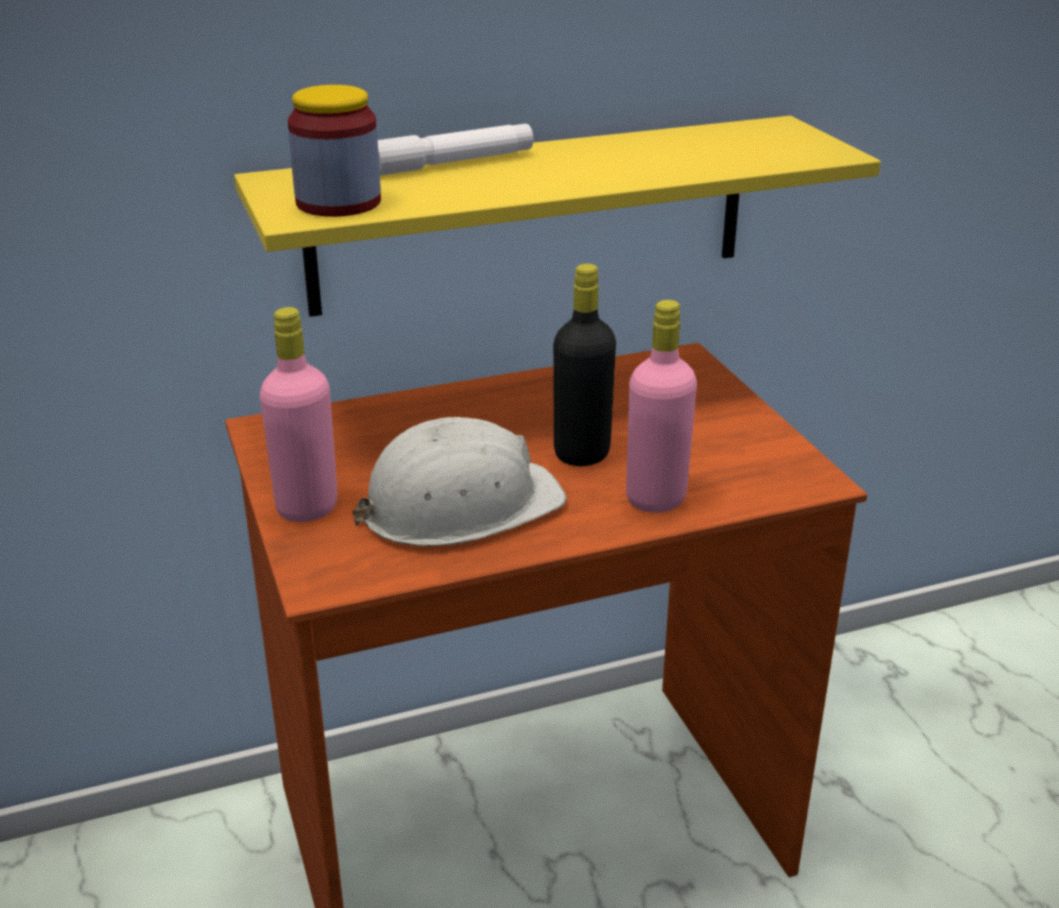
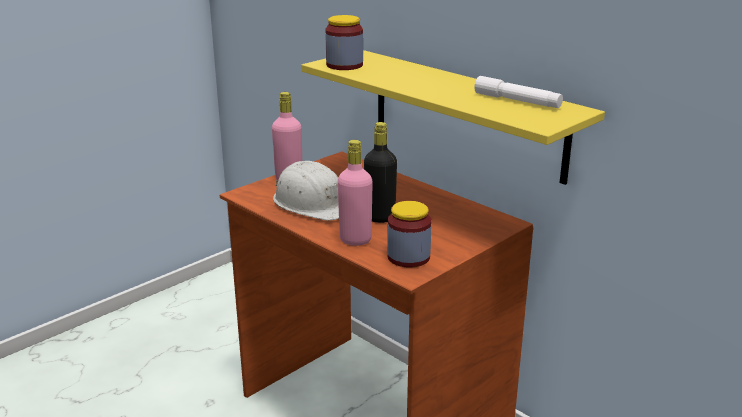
camera: 65 degrees right, 5 degrees down
(453, 163) = (416, 70): white flashlight -> white flashlight (517, 101)
(754, 466) = (408, 257): none -> jar

